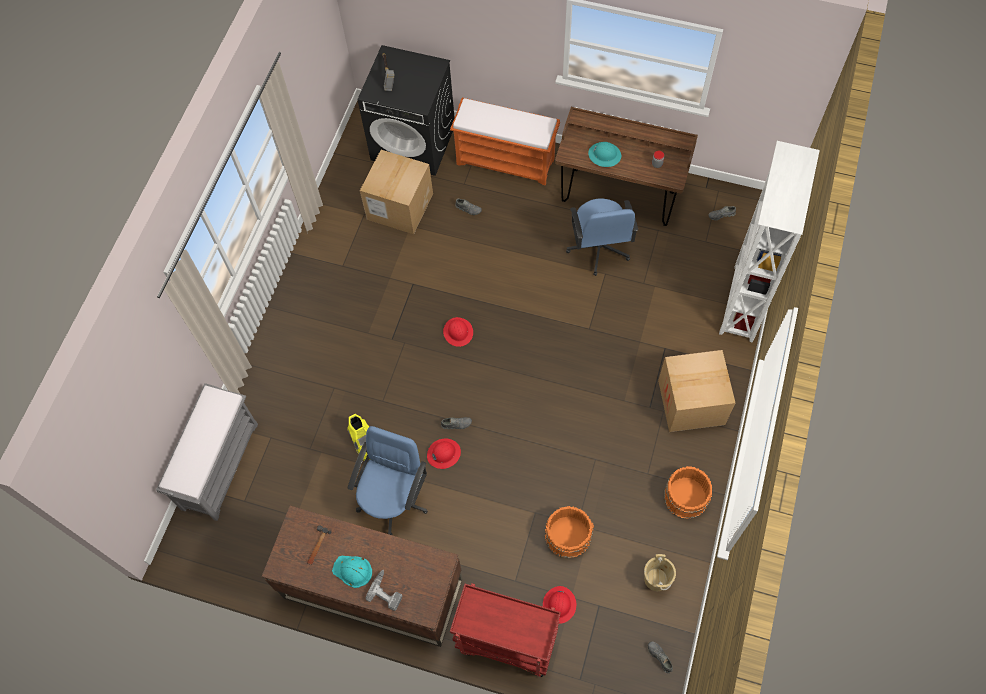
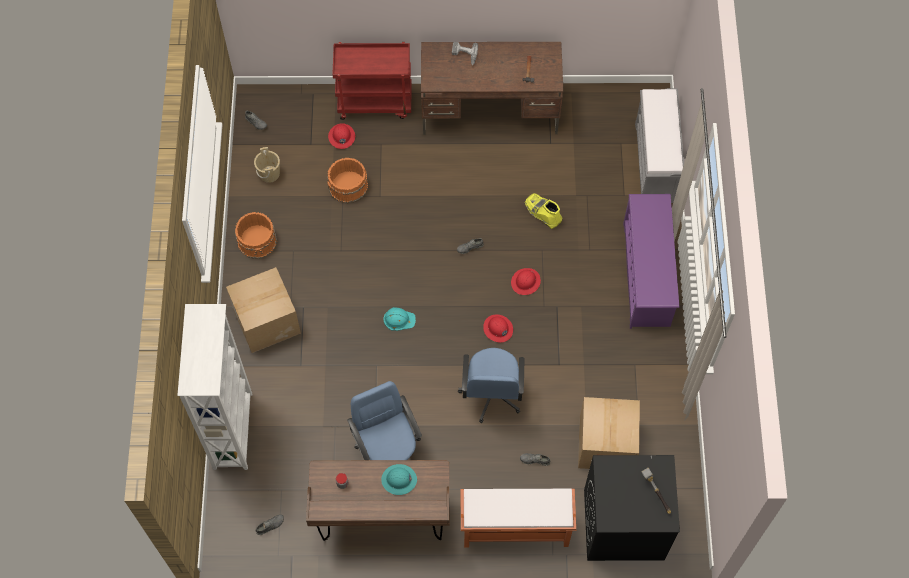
camera: 160 degrees right, 0 degrees up
(290, 346) = (646, 275): none -> purple shoe rack
(353, 571) = (495, 61): turquoise hard hat -> turquoise hard hat (399, 319)
(393, 499) = (499, 175): blue office chair -> blue office chair (491, 394)
(443, 454) = (472, 221): red hard hat -> red hard hat (526, 282)

